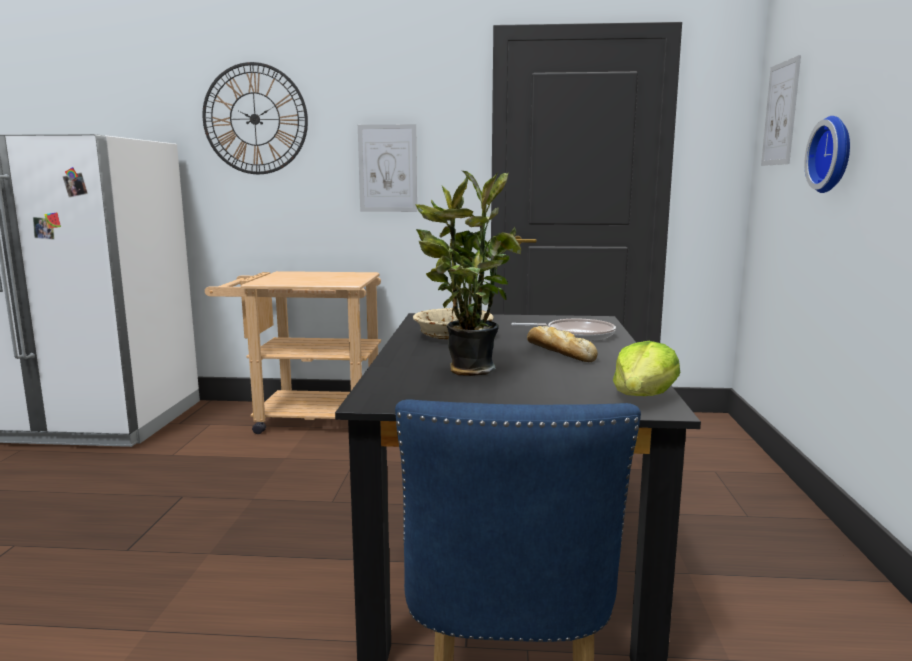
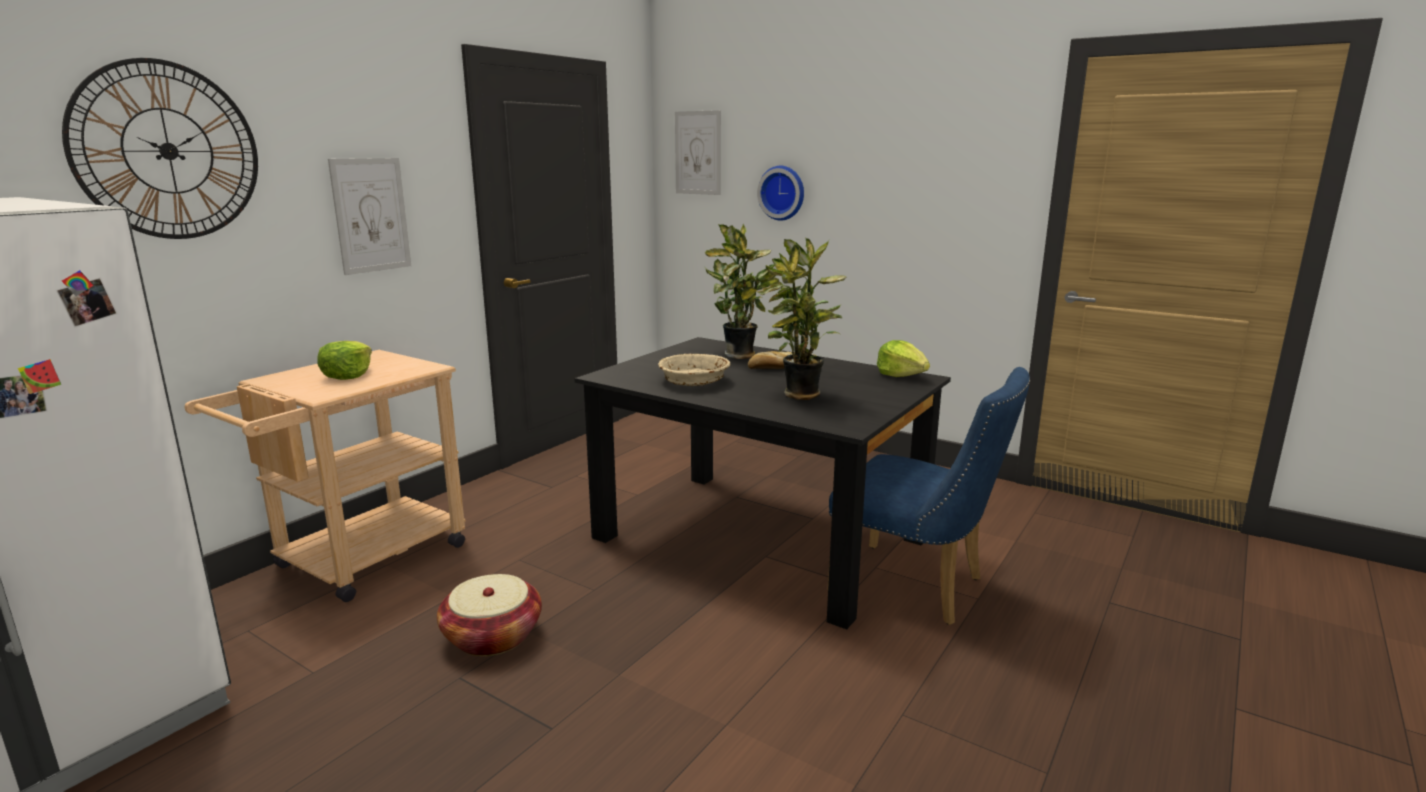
camera: 60 degrees left, 5 degrees up
(239, 489) = (492, 636): none -> basket
(307, 278) = (348, 375): none -> lettuce
(575, 335) = (742, 356): frying pan -> potted plant

